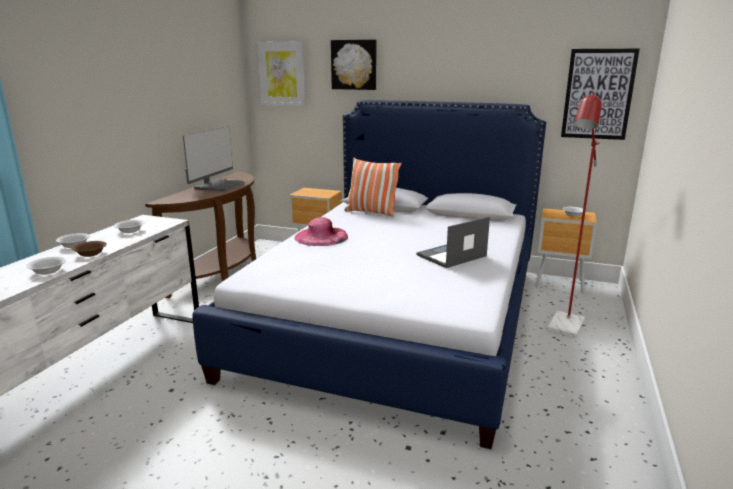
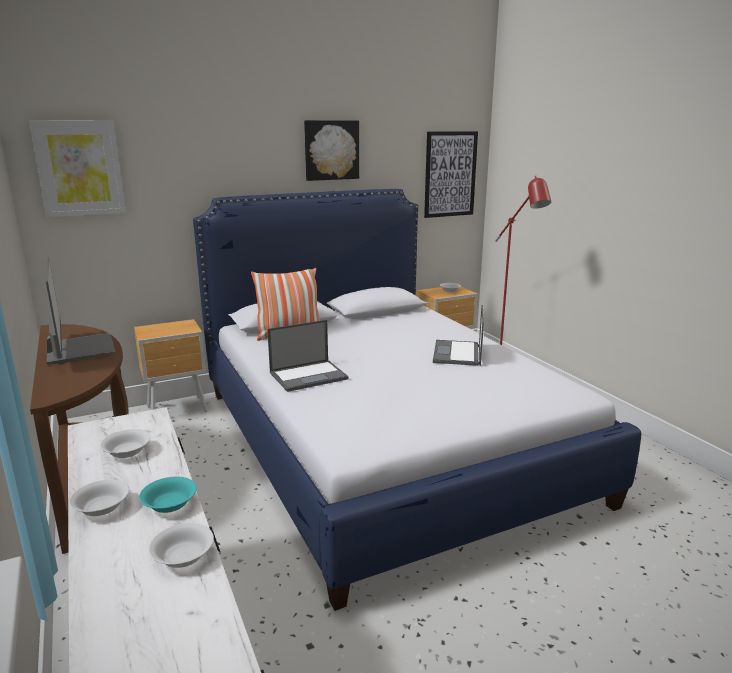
camera: 45 degrees left, 0 degrees up
(90, 254) = (169, 505): brown bowl -> turquoise bowl
(321, 236) = (309, 375): pink hat -> laptop
(354, 65) = (195, 152): picture -> picture (331, 150)

